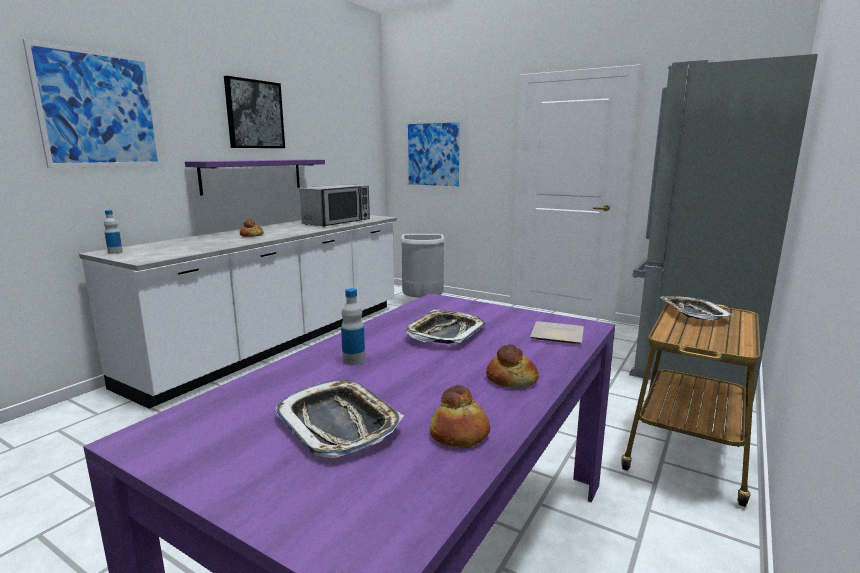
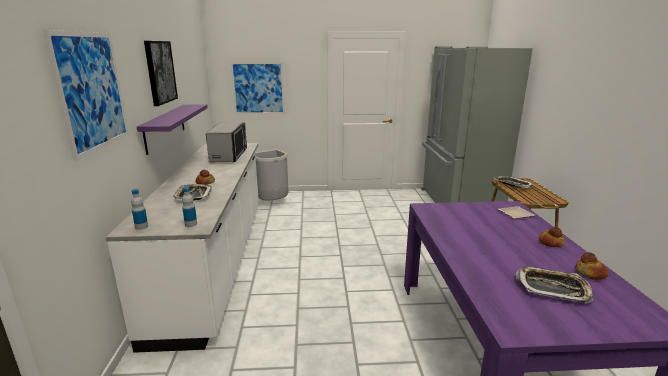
camera: 35 degrees left, 5 degrees up
(354, 360) = (481, 256): bottle -> bottle (191, 224)
(445, 333) = (476, 227): tray -> tray (193, 195)

